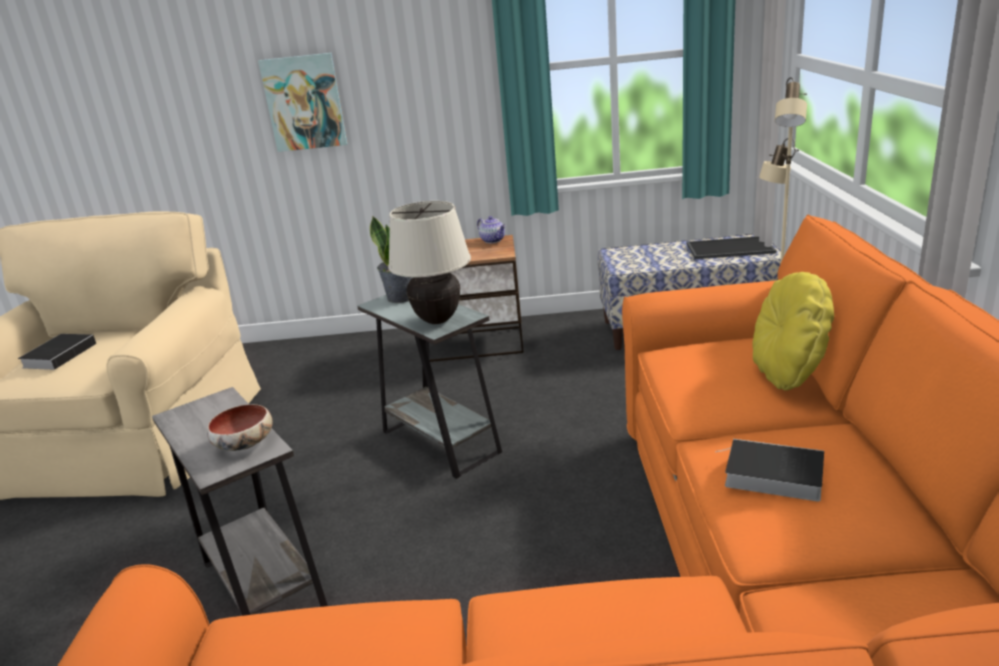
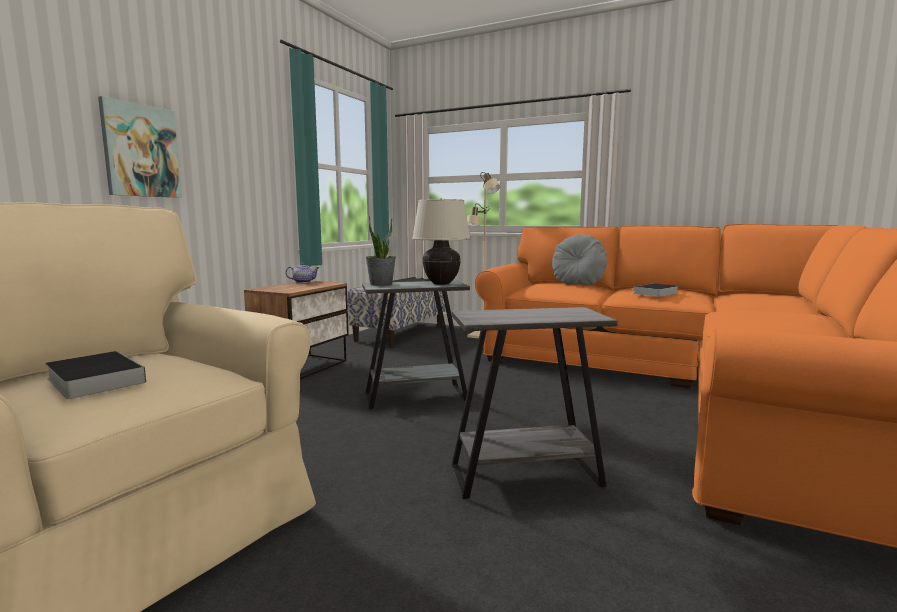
camera: 65 degrees left, 15 degrees down
(244, 445) = (563, 311): bowl -> none
(787, 376) = (578, 284): yellow pillow -> grey pillow

